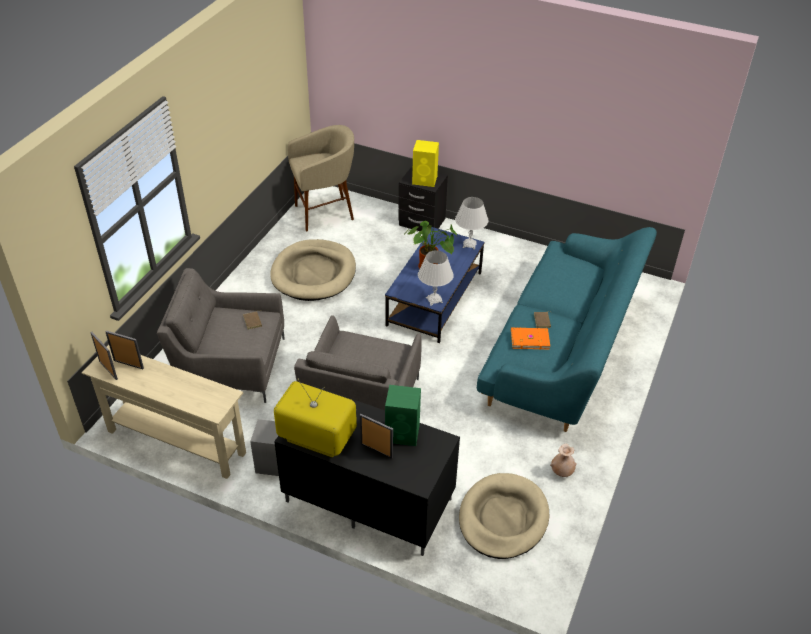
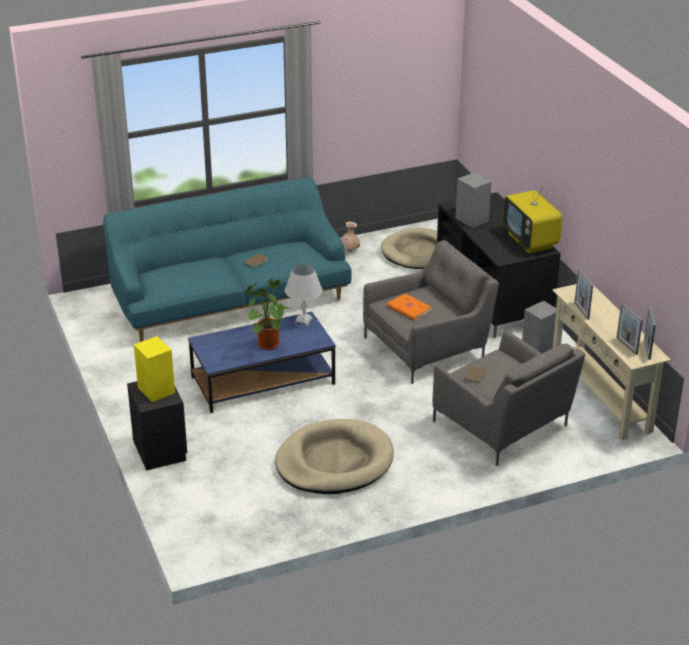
camera: 135 degrees left, 10 degrees down
(325, 214) = (236, 520): beige stool -> none
(376, 450) = (499, 220): picture frame -> picture frame (581, 311)
(403, 433) = (471, 219): green speaker -> grey speaker
(469, 245) = (204, 342): white table lamp -> none
(529, 339) = (285, 257): orange book -> orange book (409, 309)

